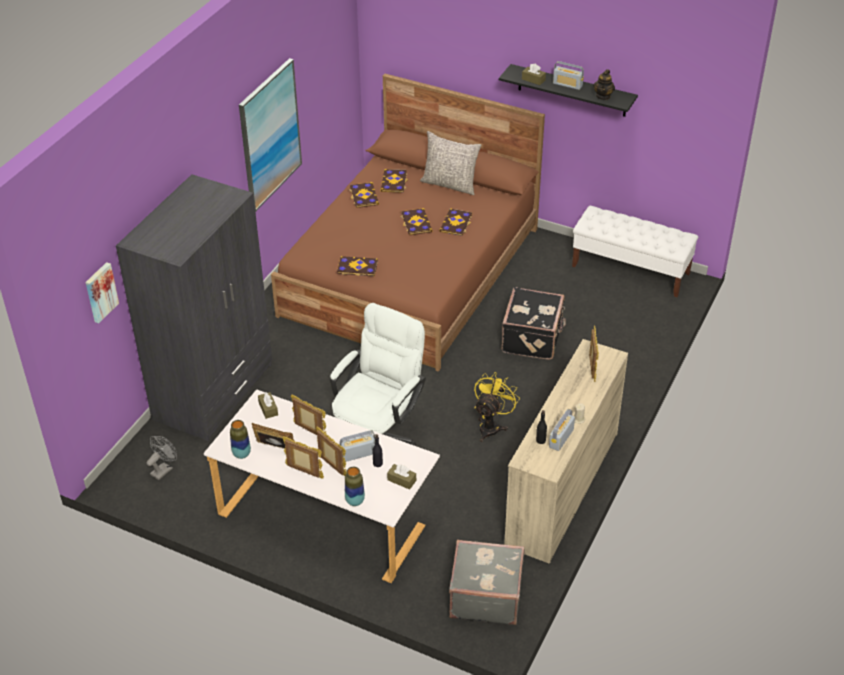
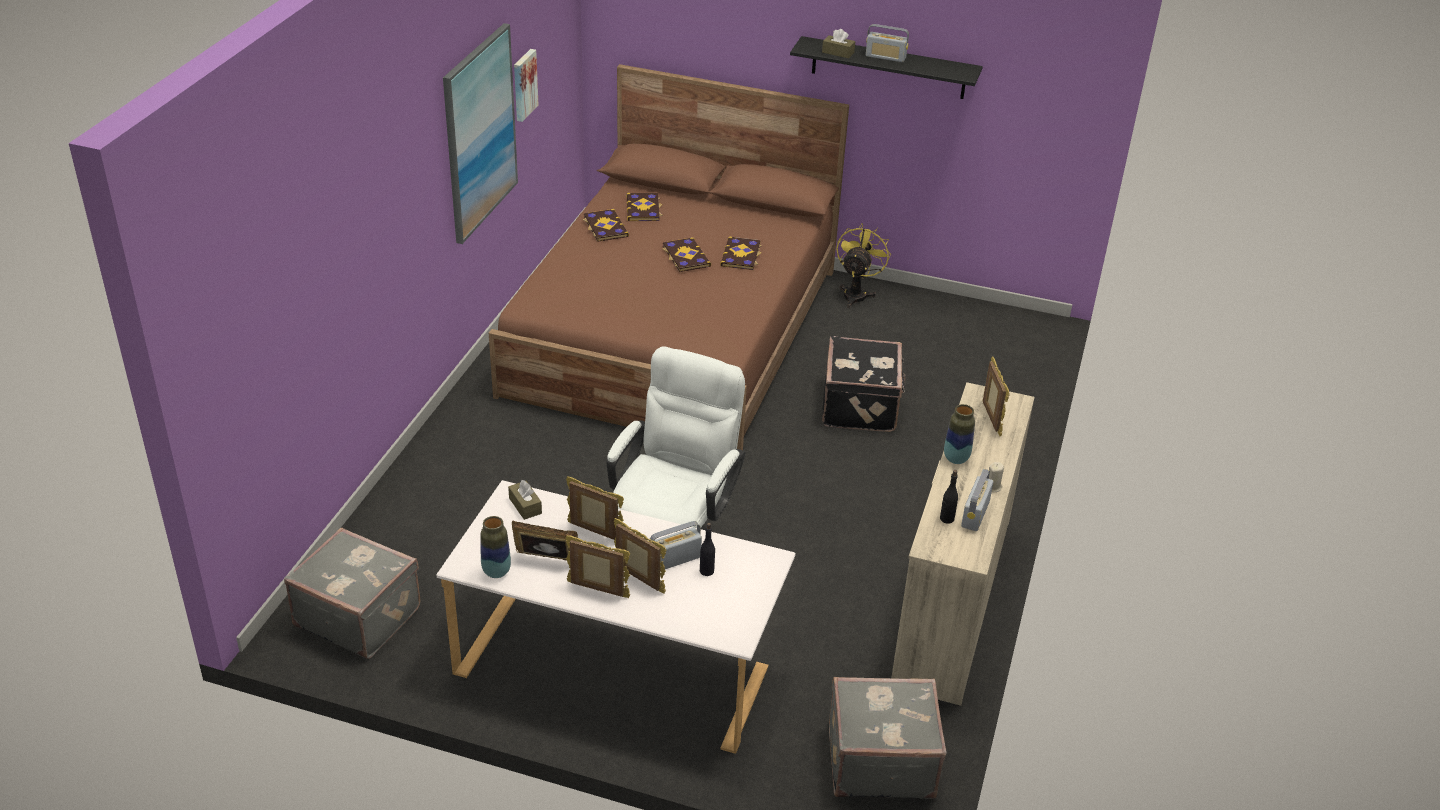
camera: 10 degrees left, 5 degrees down
(100, 292) = (262, 336): picture -> picture (523, 84)
(164, 469) = (359, 615): grey fan -> grey suitcase
(214, 392) = (419, 502): grey wardrobe -> none
(355, 501) = (684, 627): vase -> vase (956, 459)
(357, 268) = (615, 315): book -> none
(401, 480) = (748, 592): brown tissue box -> none
(450, 184) = (720, 208): grey pillow -> none
(491, 426) = (832, 523): yellow fan -> yellow fan (856, 293)
(603, 96) = (937, 68): teapot -> none
(631, 270) = (970, 315): white bench -> none

